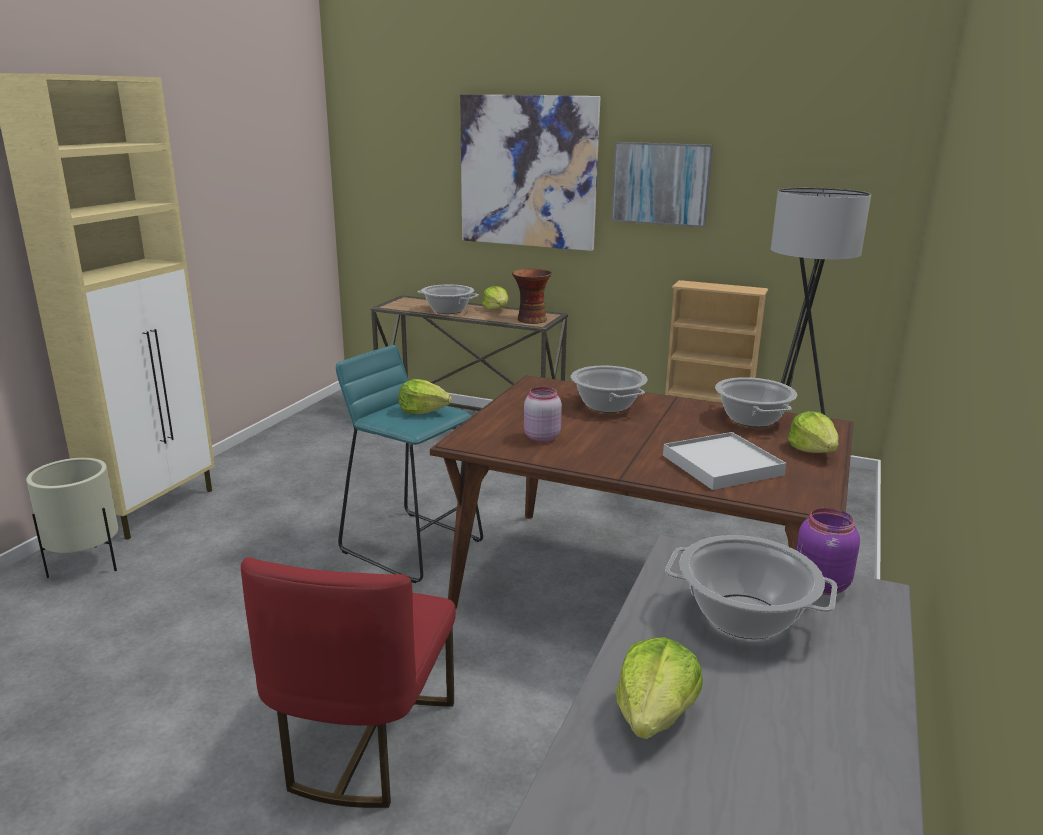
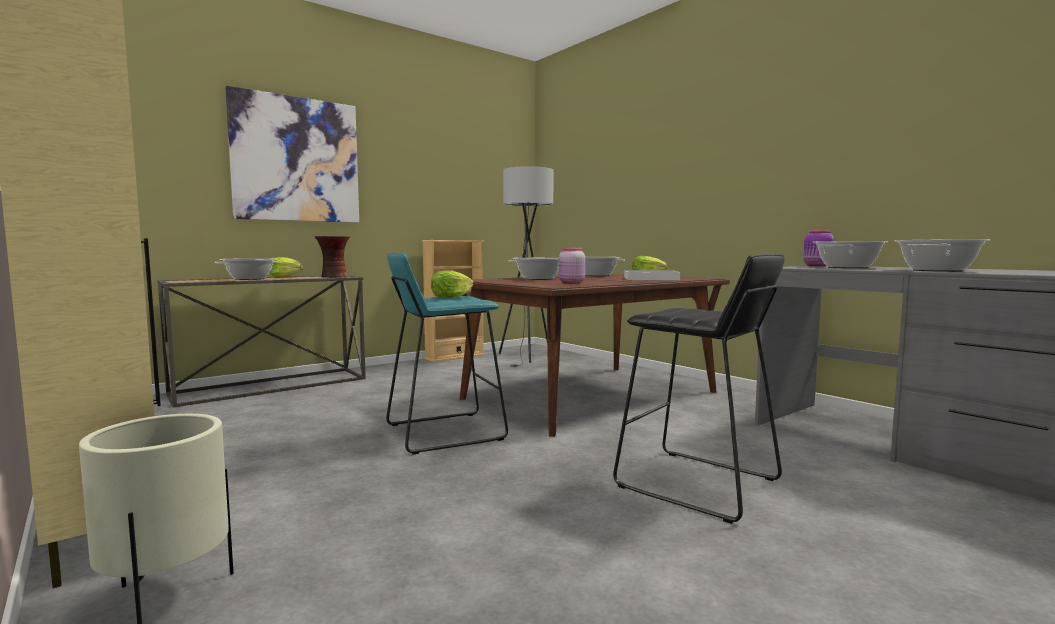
camera: 60 degrees left, 15 degrees down
(363, 743) = (698, 484): red chair -> black stool
(655, 714) = (937, 270): lettuce -> cooking pot
(661, 184) = (401, 173): picture -> none

